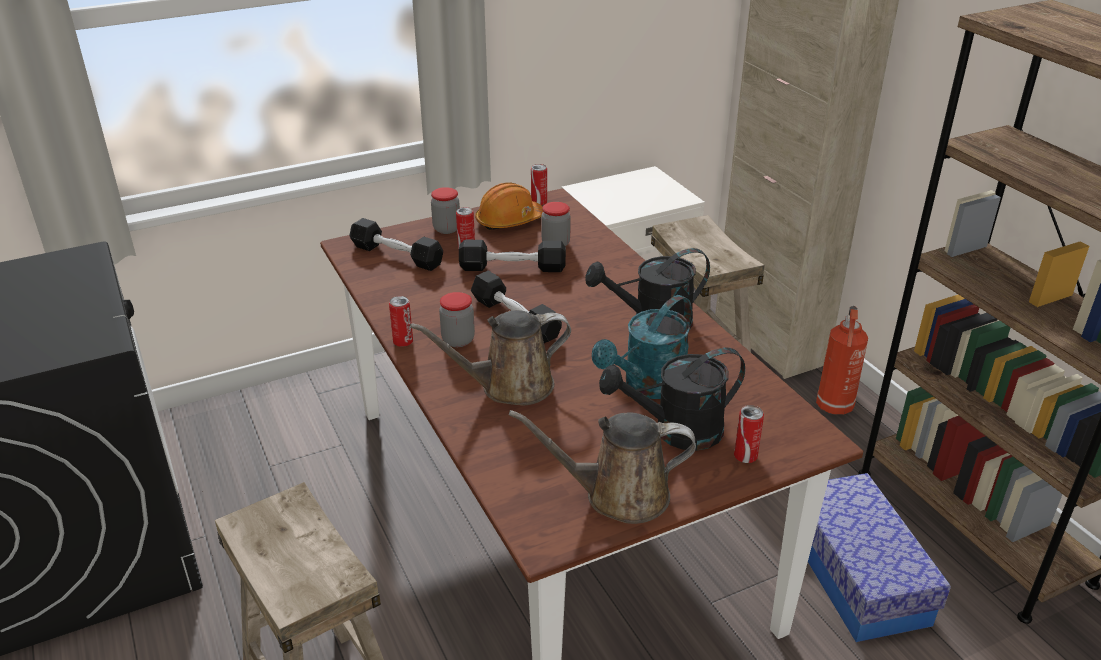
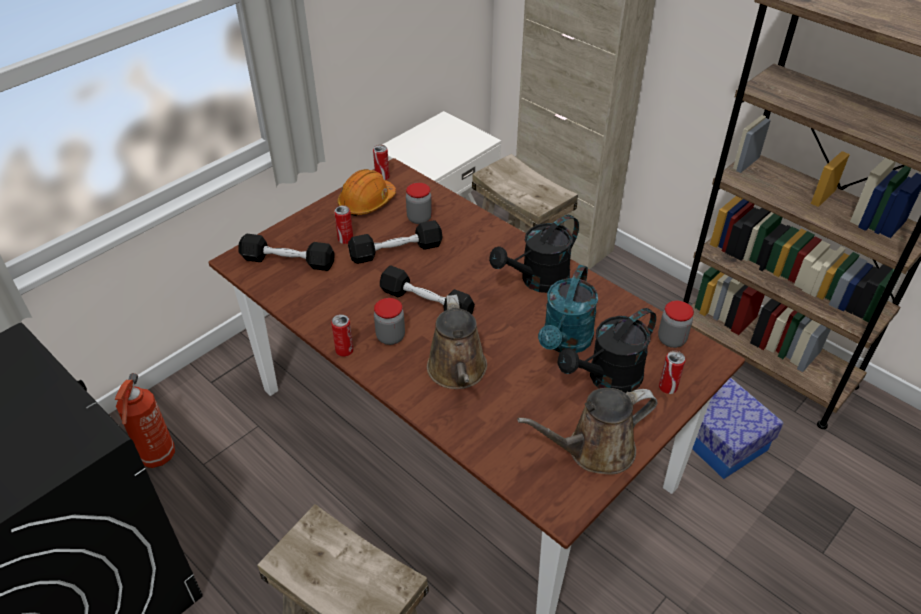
camera: 20 degrees left, 10 degrees up
(446, 229) = (317, 223): jar -> jar (671, 339)
(509, 386) = (458, 372): brown watering can -> brown watering can turned 60 degrees counterclockwise
(834, 408) = (633, 288): fire extinguisher -> fire extinguisher (157, 457)

